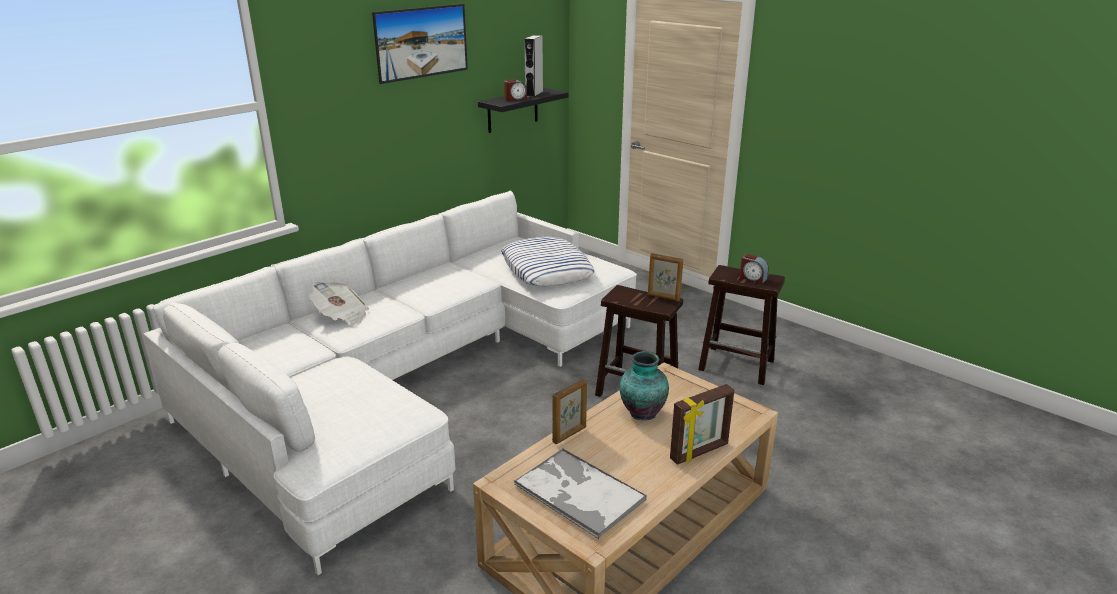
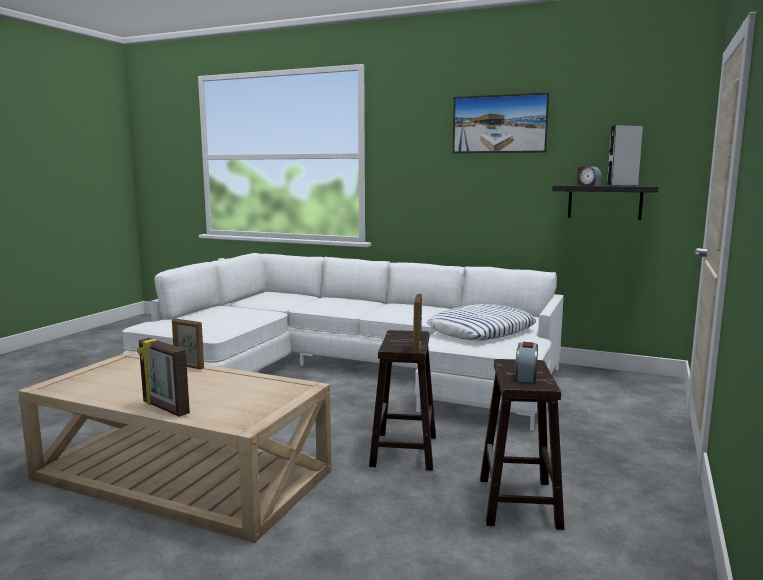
camera: 70 degrees right, 15 degrees down
(341, 316) = (332, 301): newspaper -> none
(578, 492) = (109, 376): tray -> none
(641, 412) = (231, 384): vase -> none

